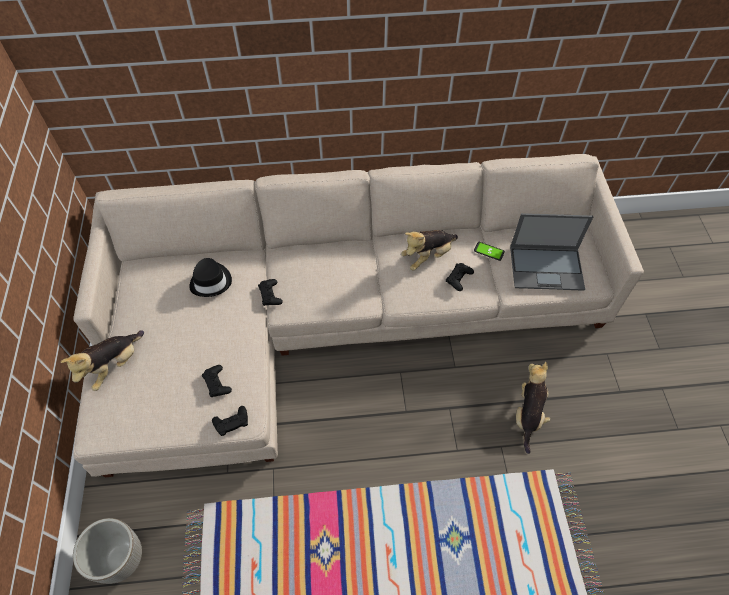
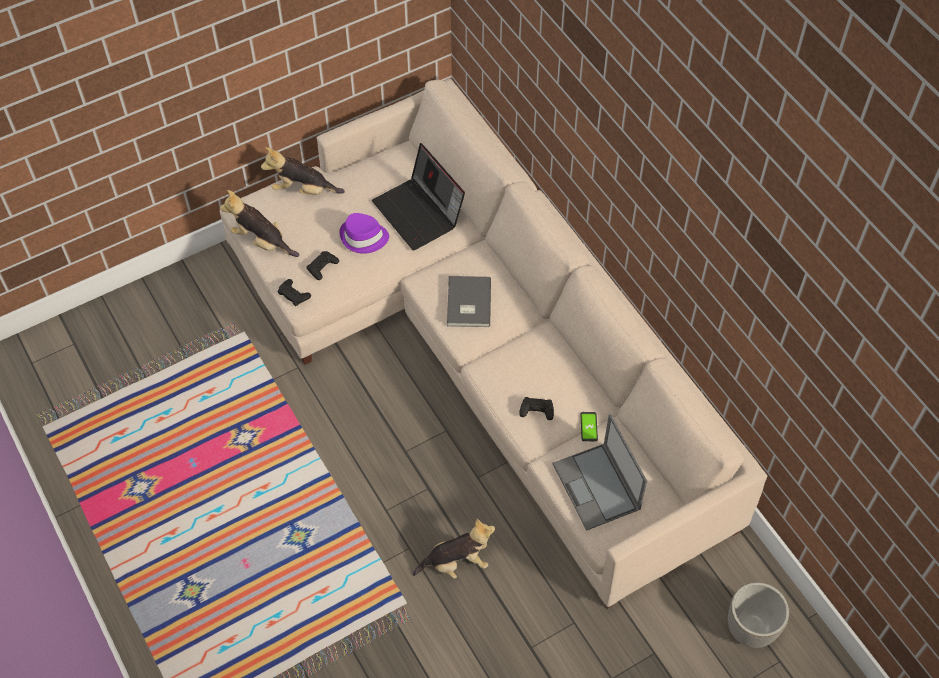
camera: 65 degrees right, 0 degrees up
(121, 558) = (177, 298): planter -> planter (750, 628)
(207, 335) = (364, 237): none -> purple hat
(211, 281) = (419, 213): black hat -> laptop
(270, 294) = (431, 264): black game controller -> none
(328, 284) = (467, 303): none -> grey book
(427, 256) = (549, 373): plush toy -> plush toy (262, 241)

